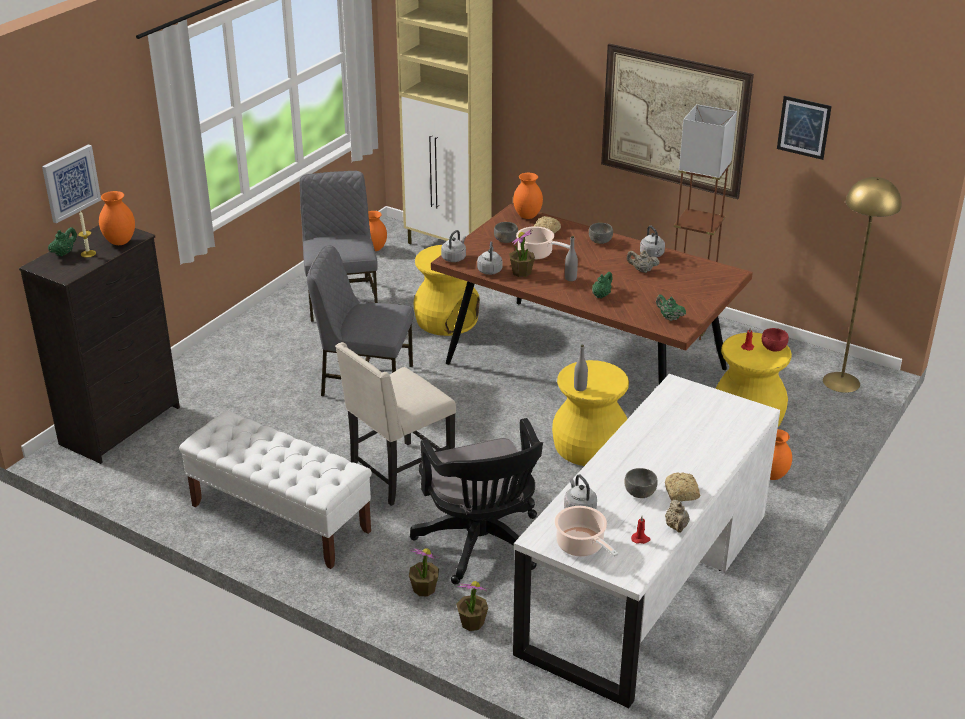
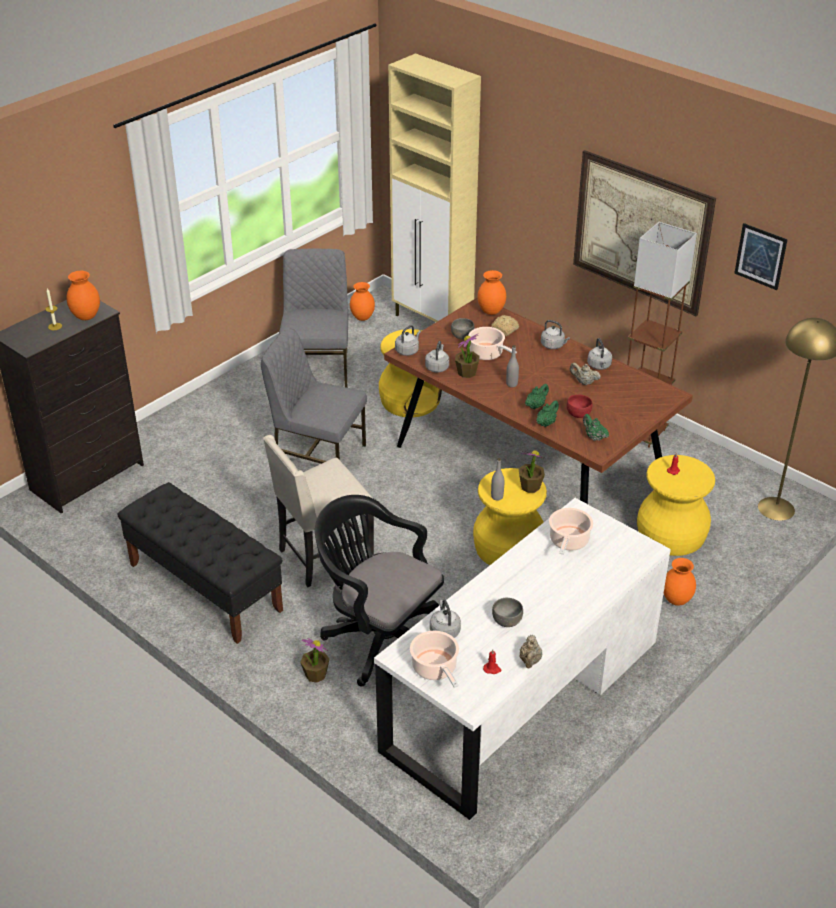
camera: 10 degrees right, 5 degrees up
(64, 253) = (34, 324): green teapot -> green teapot (546, 423)
(70, 183) = (46, 258): picture -> none
(279, 518) = (204, 587): white bench -> black bench
(472, 623) = (350, 714): potted plant -> potted plant (530, 486)
(482, 546) = (379, 638): black office chair -> black office chair turned 135 degrees clockwise
(600, 241) = (553, 345): grey bowl -> grey kettle
(677, 414) = (568, 542): none -> cooking pot
(681, 493) = (545, 626): bread -> none
(773, 347) = (698, 474): red bowl -> red bowl (578, 413)

